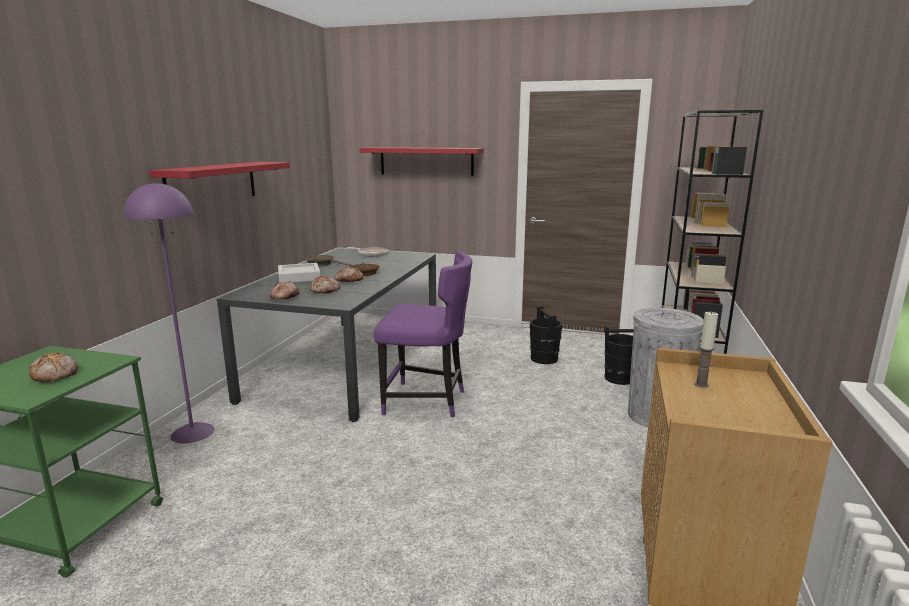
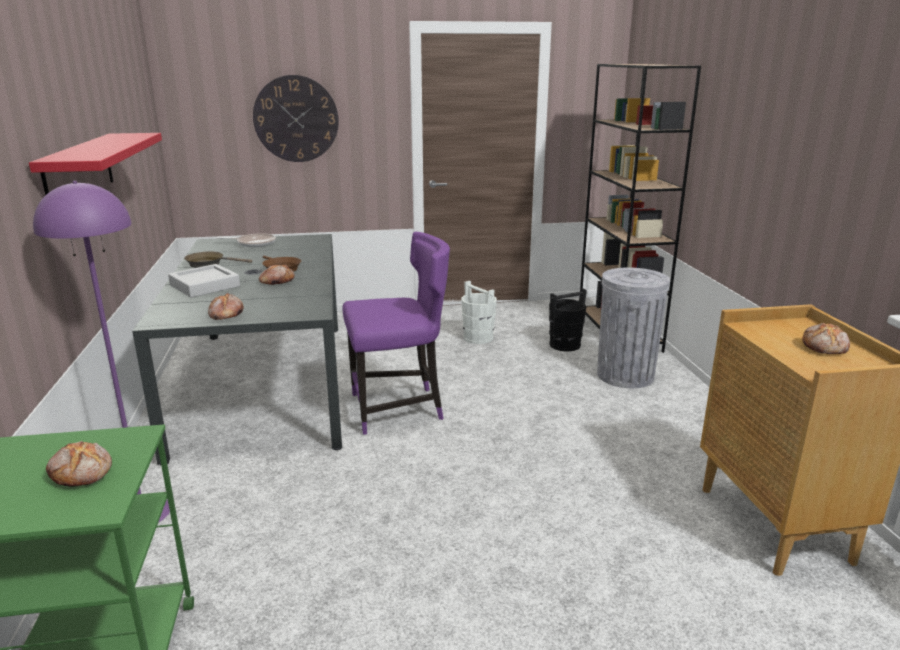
camera: 25 degrees left, 5 degrees up
(325, 290) = (266, 298): bread -> bread (825, 347)
(426, 161) = (296, 119): red shelf -> wall clock
(544, 358) = (478, 338): black bucket -> white bucket
(701, 384) = (781, 337): candle -> none

